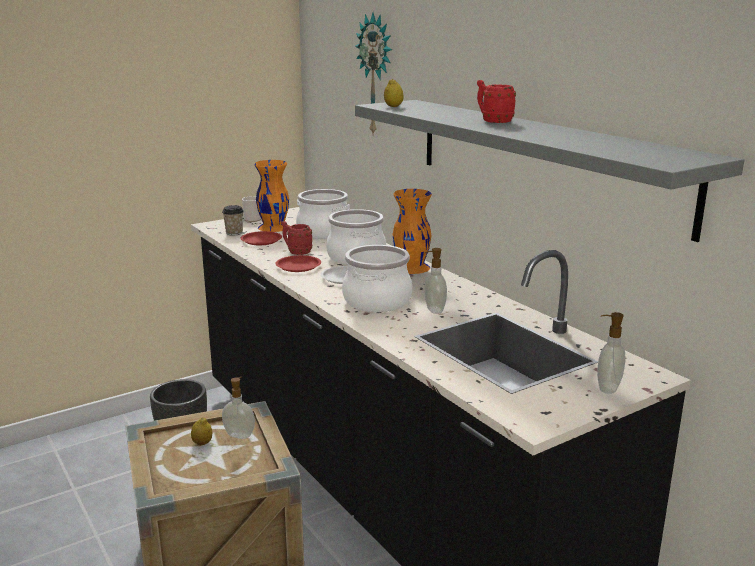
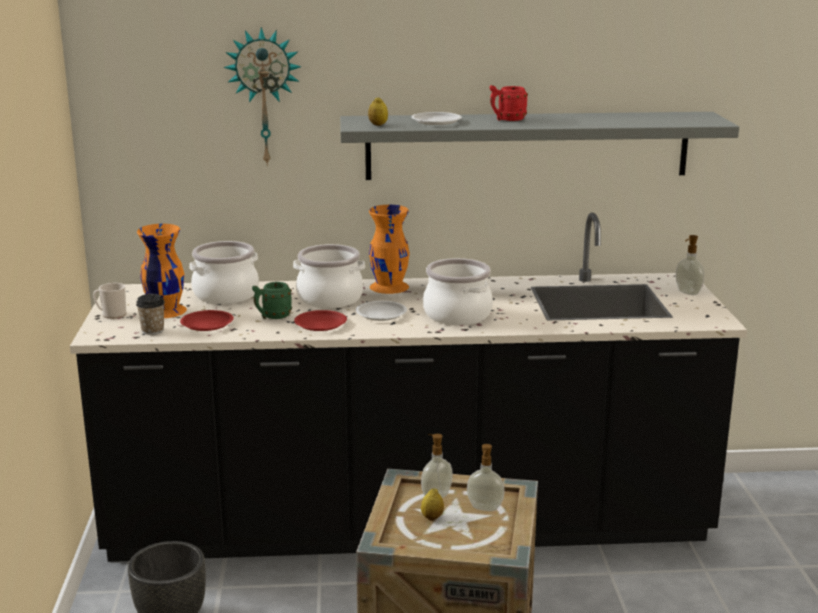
camera: 60 degrees left, 0 degrees up
(296, 252) = (272, 317): red mug -> green mug
(433, 310) = (501, 302): soap dispenser -> soap dispenser (484, 508)
(439, 112) = (436, 122): none -> white plate

